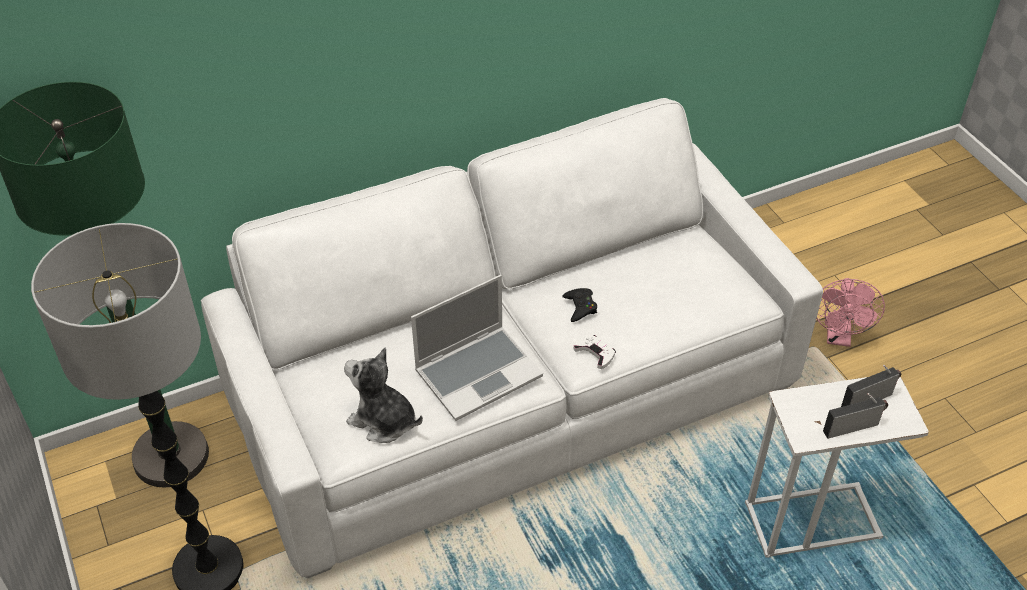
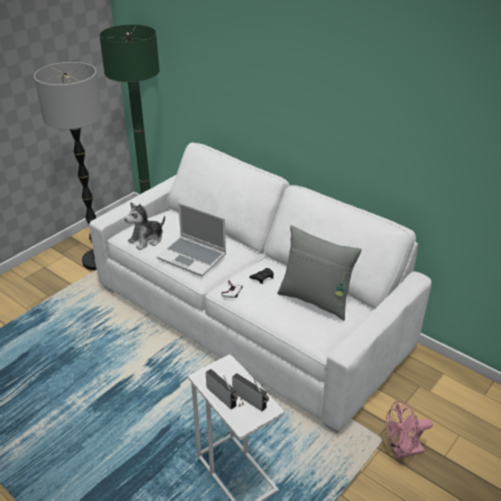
camera: 65 degrees right, 10 degrees down
(383, 421) = (147, 239): plush toy -> plush toy turned 135 degrees counterclockwise
(664, 271) = (315, 301): none -> grey pillow

